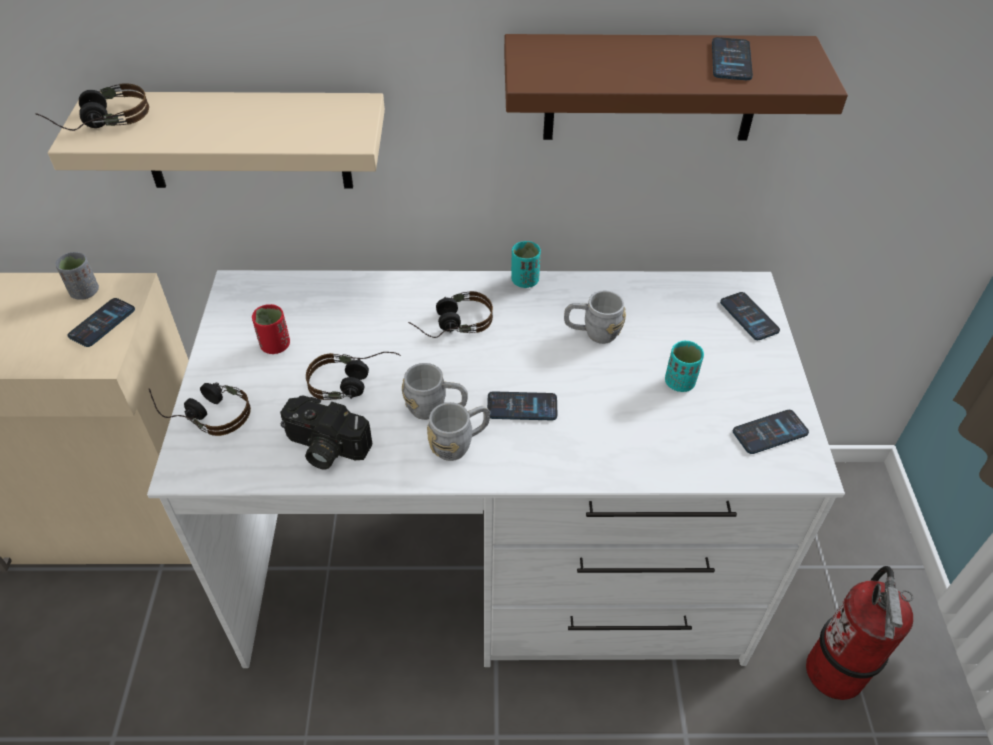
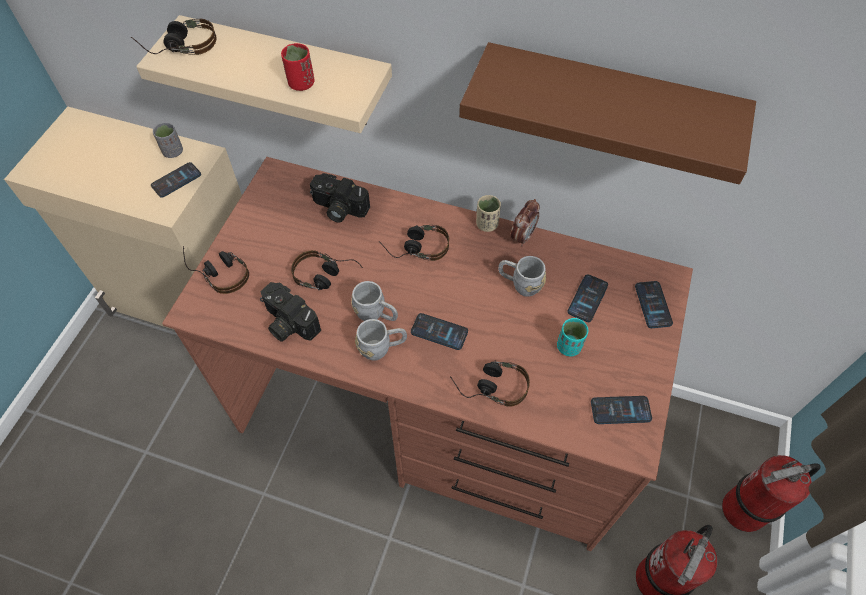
camera: 20 degrees right, 10 degrees up
(275, 345) = (284, 231): red cup -> red cup (301, 84)
(335, 305) = (338, 209): none -> camera
(495, 563) = (435, 412): white desk -> brown desk
(524, 281) = (487, 224): turquoise cup -> beige cup
(572, 284) = (522, 237): none -> alarm clock
(609, 448) = (489, 385): none -> headphones
(731, 60) = (662, 111): phone -> phone (587, 298)
(890, 562) = (744, 510): none -> fire extinguisher

